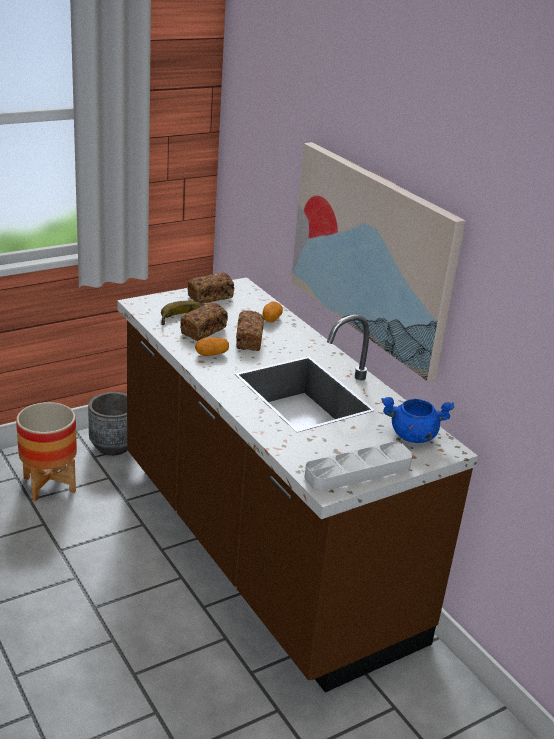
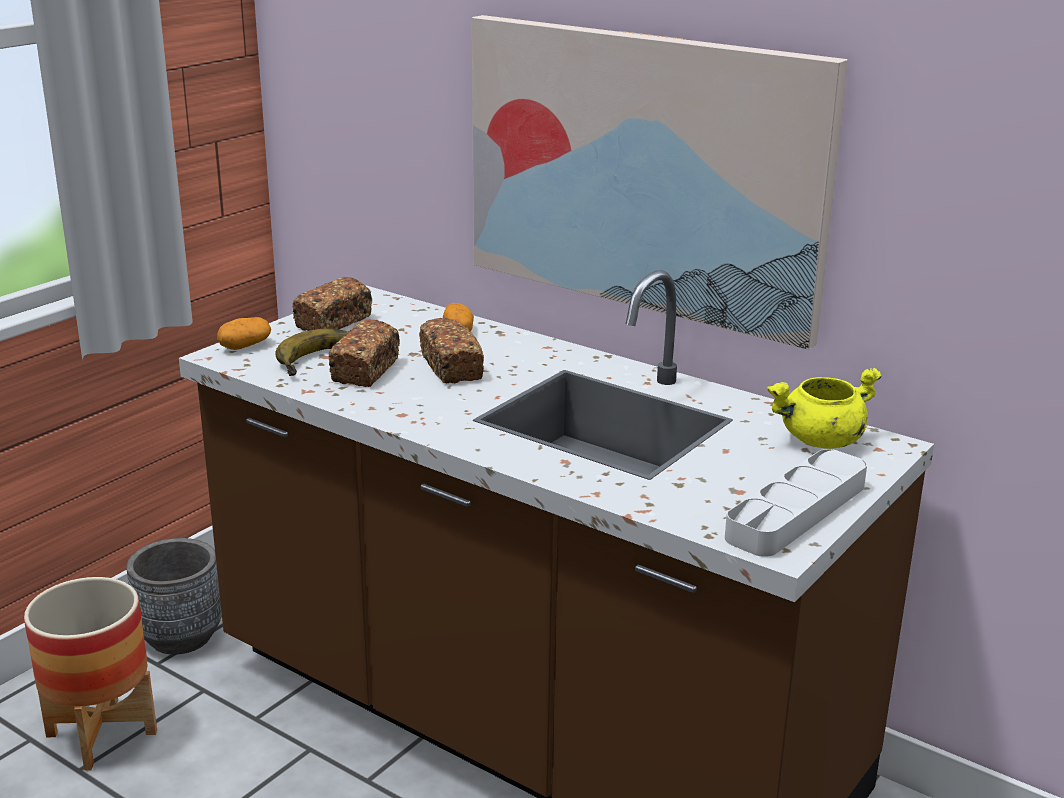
camera: 20 degrees left, 5 degrees down
(211, 354) = (409, 400): potato -> potato (245, 346)
(412, 436) = (820, 441): blue cooking pot -> yellow cooking pot

